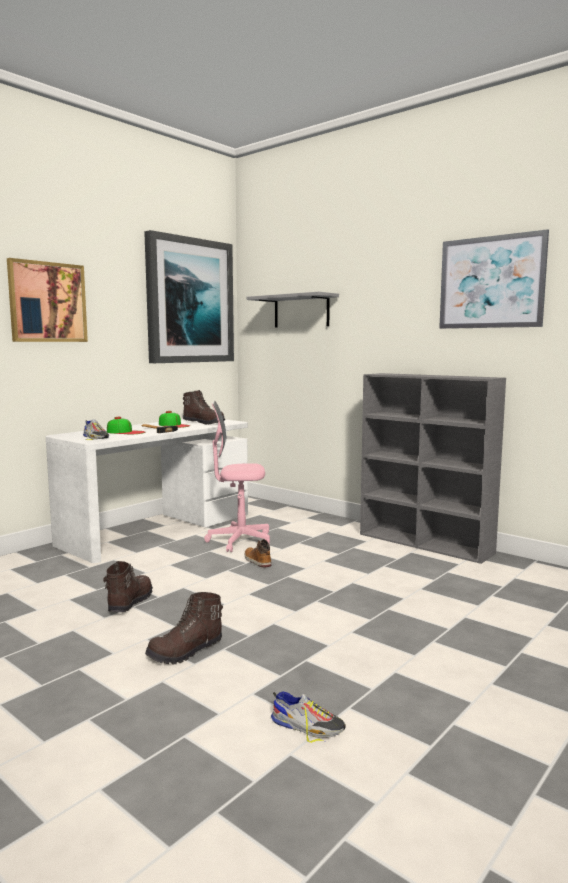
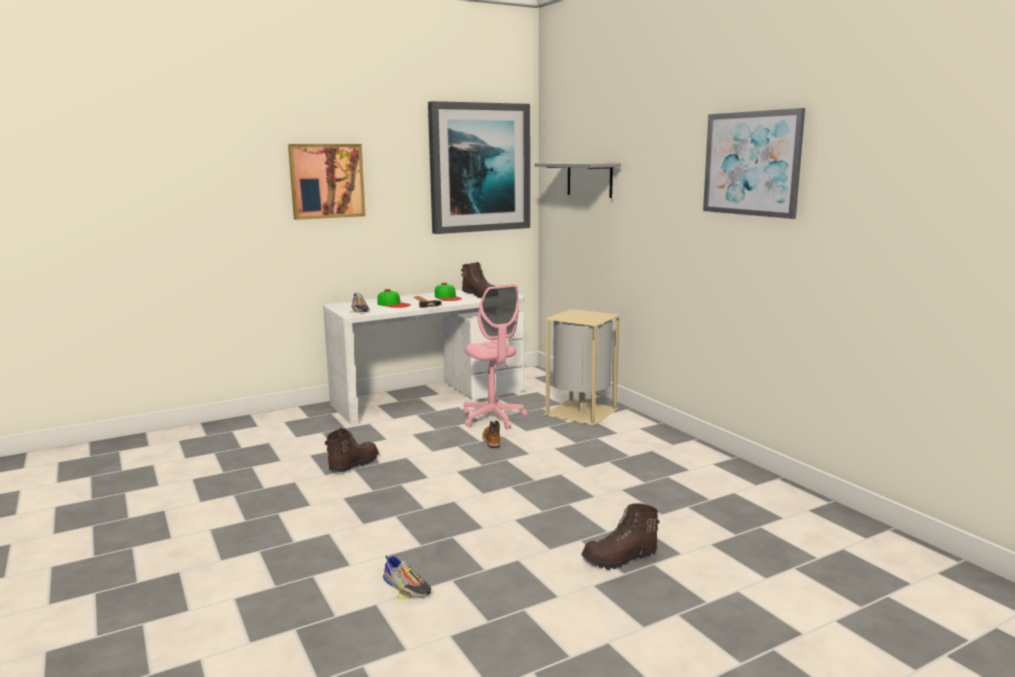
camera: 20 degrees right, 5 degrees up
(186, 652) = (364, 513): brown boot -> brown boot (620, 559)
(239, 541) = (493, 418): pink office chair -> pink office chair turned 135 degrees counterclockwise
(318, 527) = (582, 412): none -> beige trash can
(426, 544) = (677, 443): grey bookcase -> none

